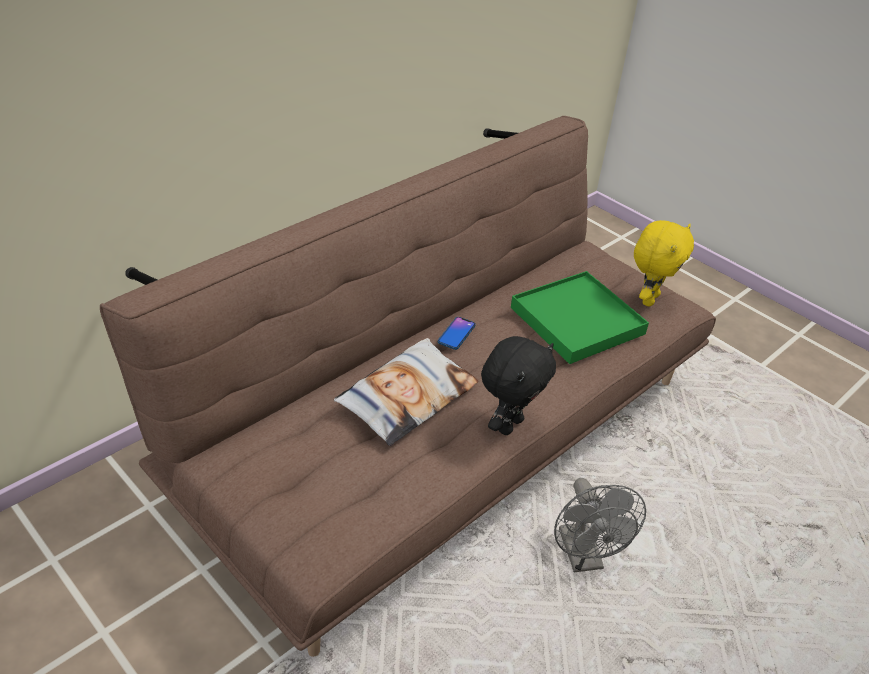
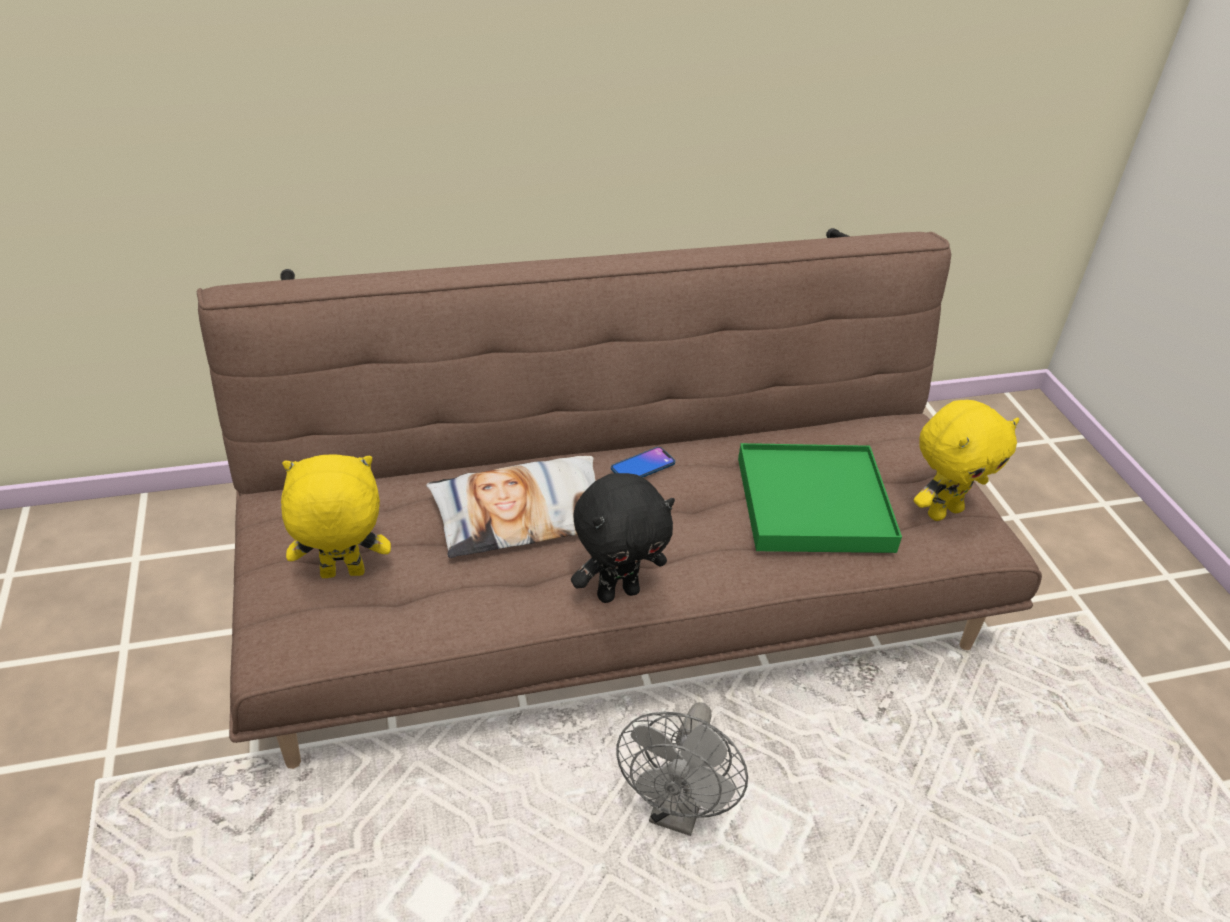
camera: 30 degrees right, 0 degrees up
(319, 490) = (341, 575): none -> yellow plush toy

